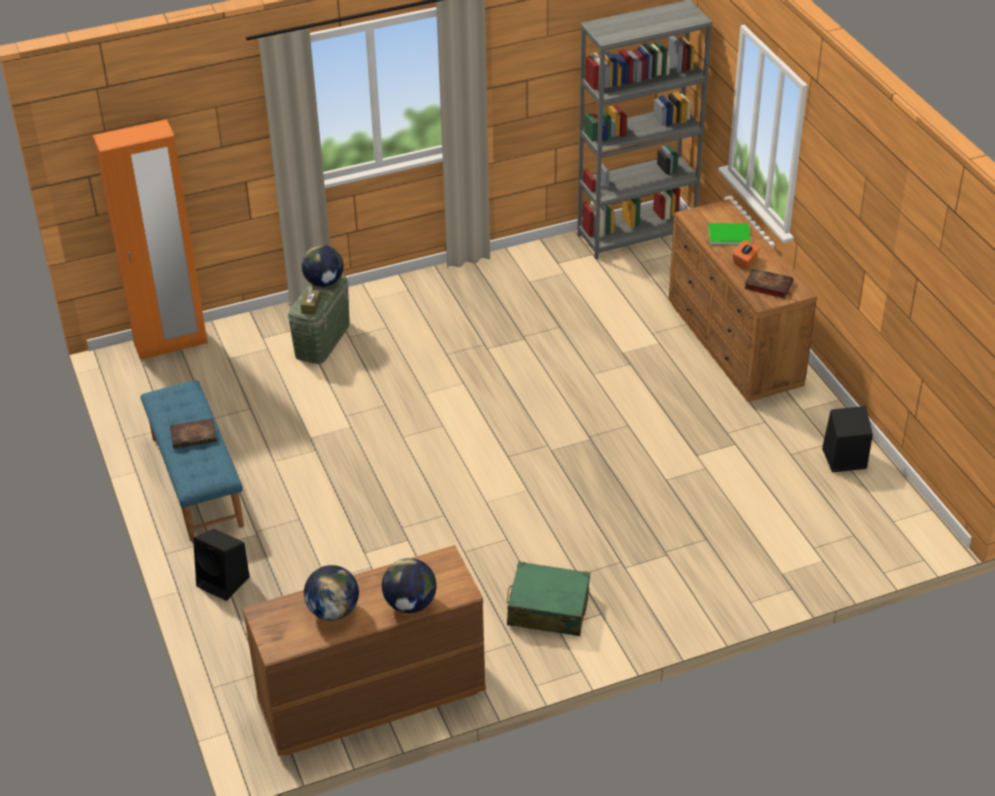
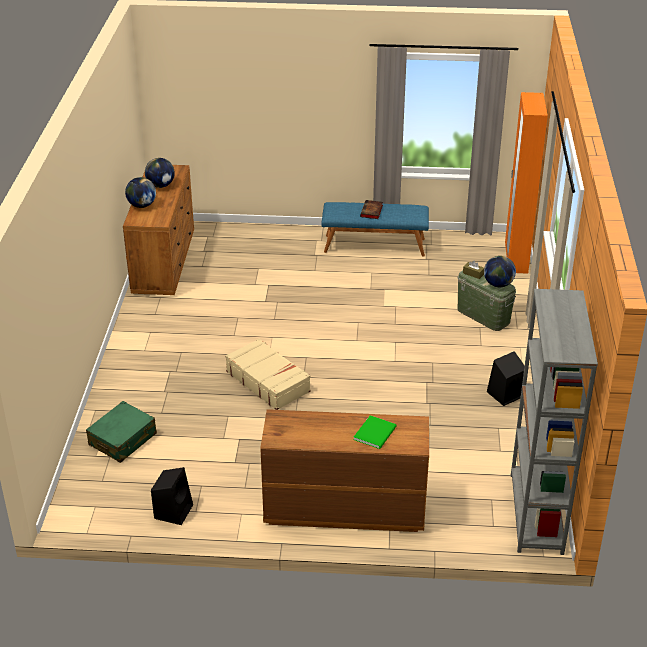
camera: 115 degrees right, 5 degrees down
(224, 582) = (286, 239): black speaker -> black speaker (504, 395)
(548, 609) = (166, 333): green suitcase -> green suitcase (123, 439)
(578, 471) = (268, 381): none -> beige suitcase
(745, 261) = (334, 428): orange tissue box -> none
(767, 285) = (294, 426): book -> none

